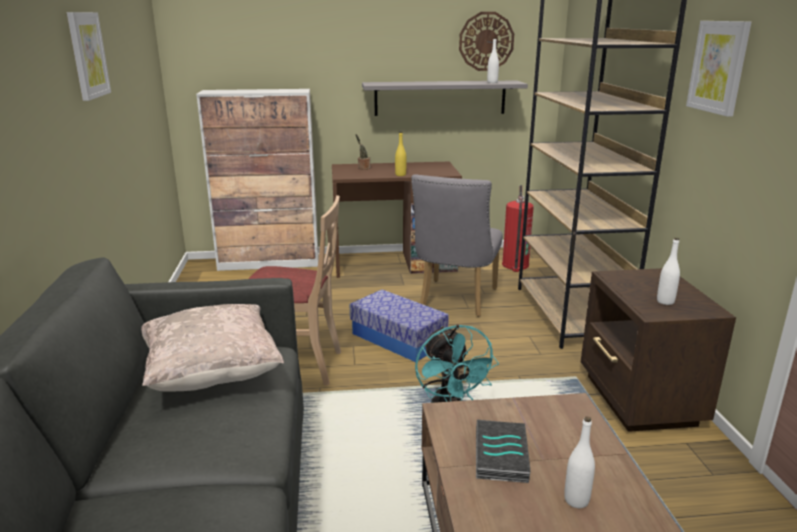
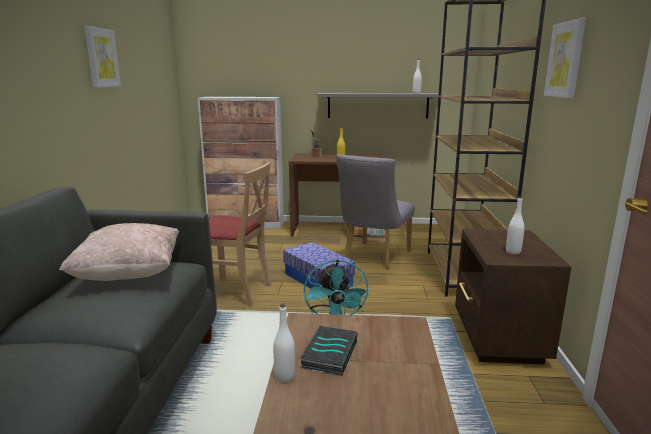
camera: 10 degrees right, 5 degrees down
(486, 41) = (414, 63): wall clock -> none
(515, 265) = (432, 236): fire extinguisher -> none
(576, 500) = (375, 393): white bottle -> white bottle (284, 377)

